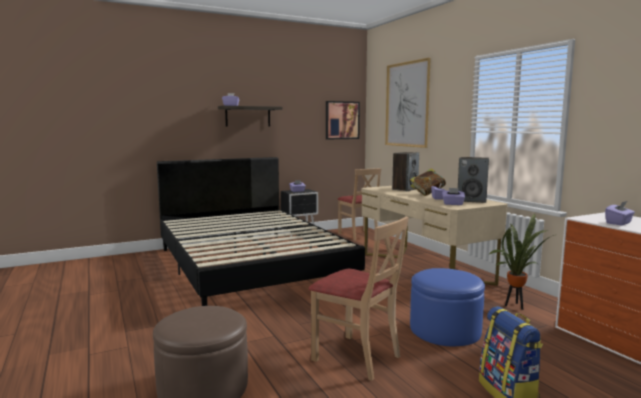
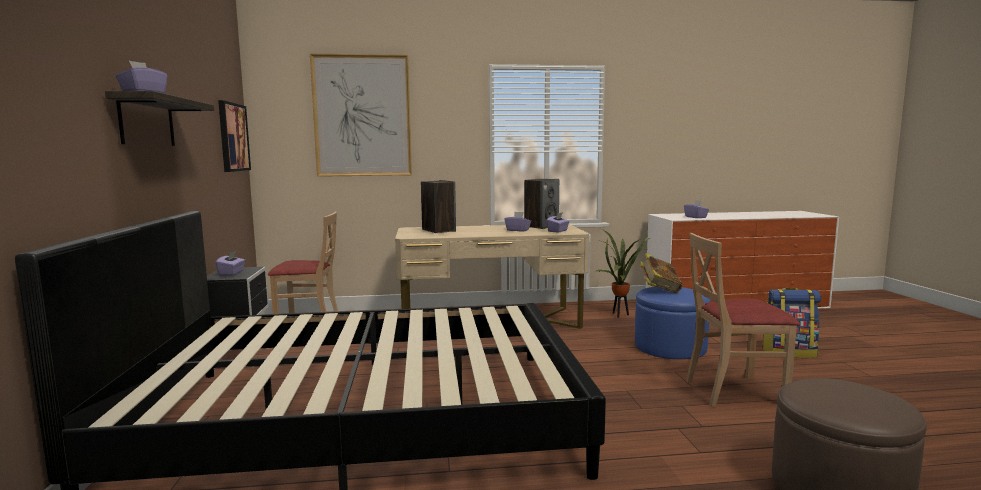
camera: 70 degrees left, 0 degrees up
(356, 357) = (734, 392): beige chair -> beige chair turned 150 degrees counterclockwise
(427, 194) = (485, 229): book -> book (659, 290)

